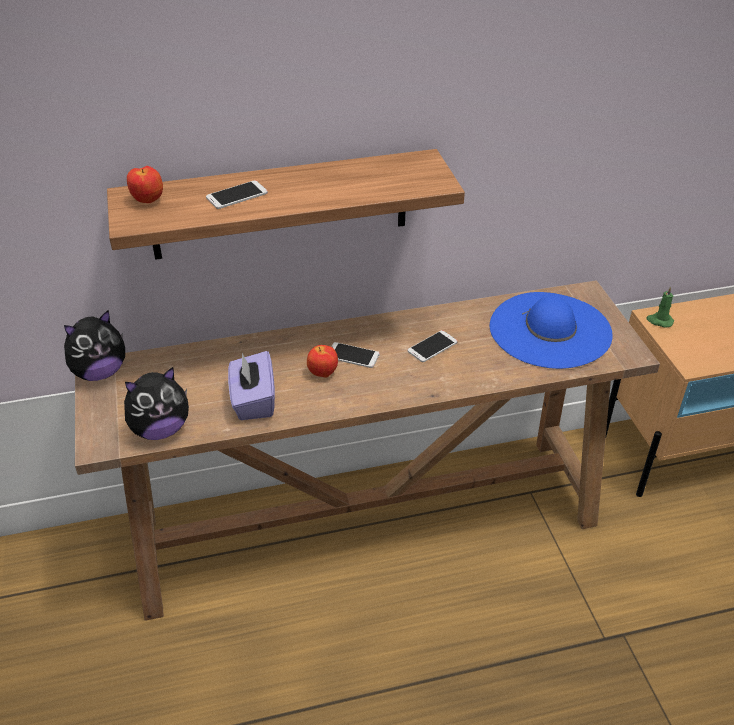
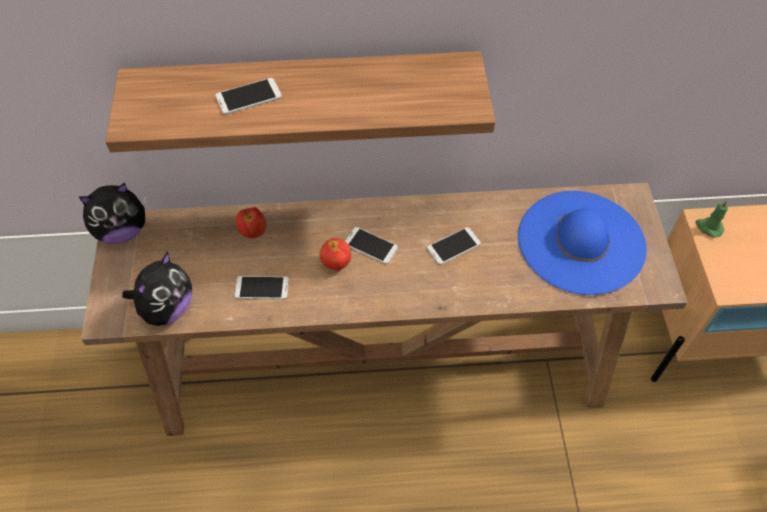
camera: 10 degrees right, 15 degrees up
(148, 201) = (156, 93): apple -> apple (253, 232)
(160, 429) = (167, 309): plush toy -> plush toy turned 45 degrees counterclockwise
(253, 401) = (261, 288): purple tissue box -> phone

